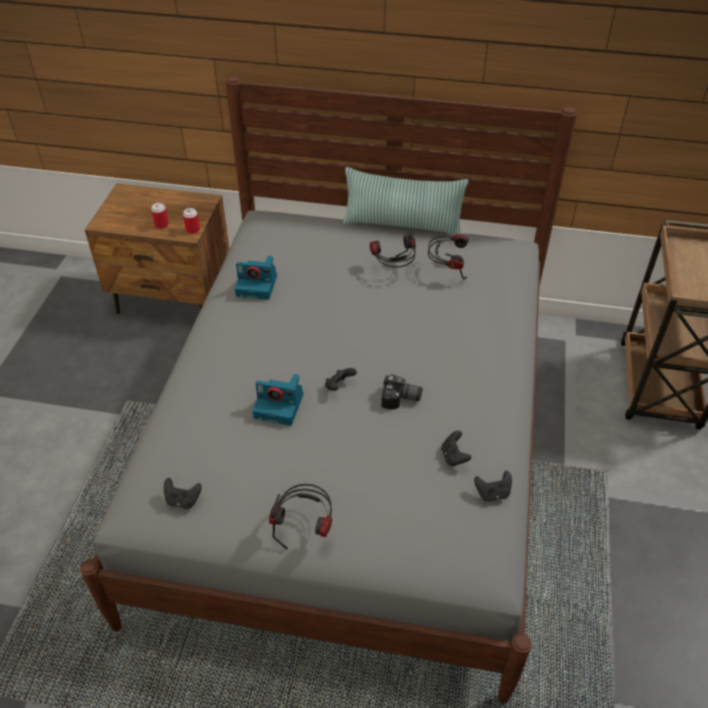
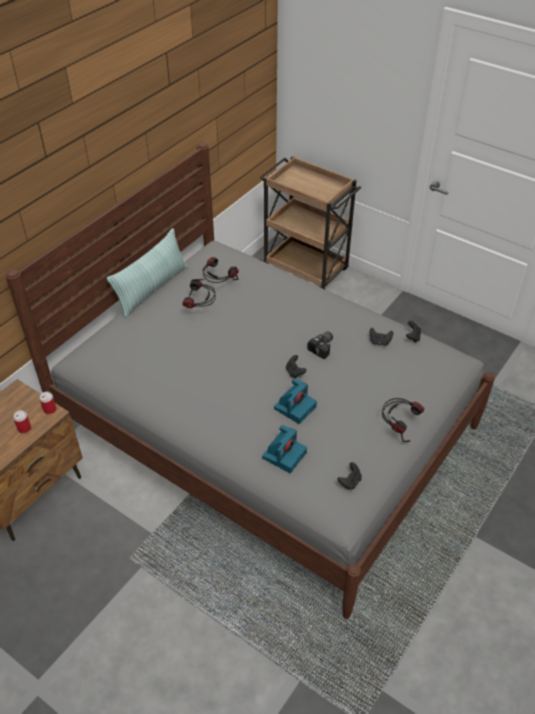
camera: 65 degrees left, 0 degrees up
(258, 285) = (164, 383): camera -> camera (284, 454)

